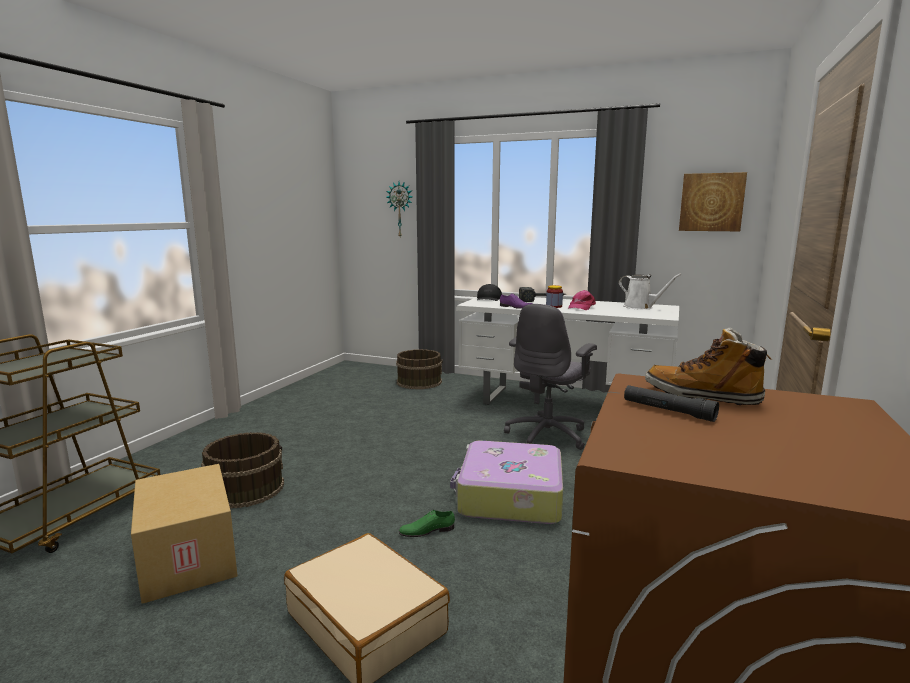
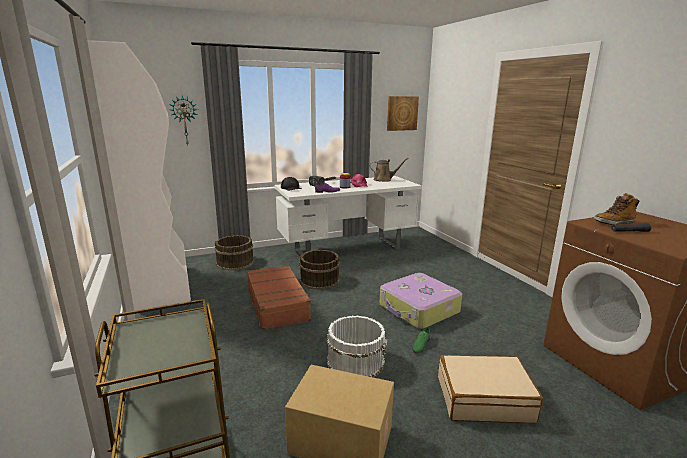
camera: 45 degrees left, 5 degrees up
(245, 488) = (277, 383): brown bucket -> brown bucket (319, 280)
(326, 383) = (161, 287): none -> white bookcase
(334, 507) = (356, 361): none -> white bucket
(378, 429) = (278, 304): none -> brown suitcase
(547, 436) = (374, 270): grey office chair -> none
(641, 307) = (384, 180): white watering can -> brown watering can

